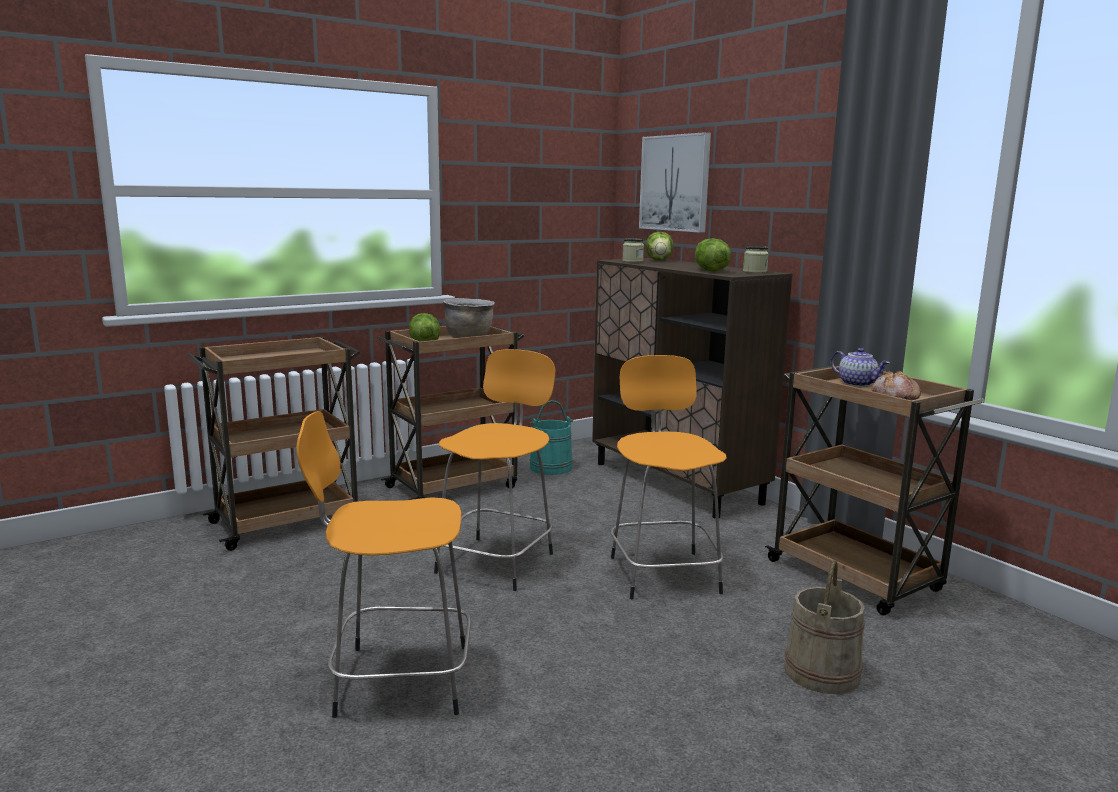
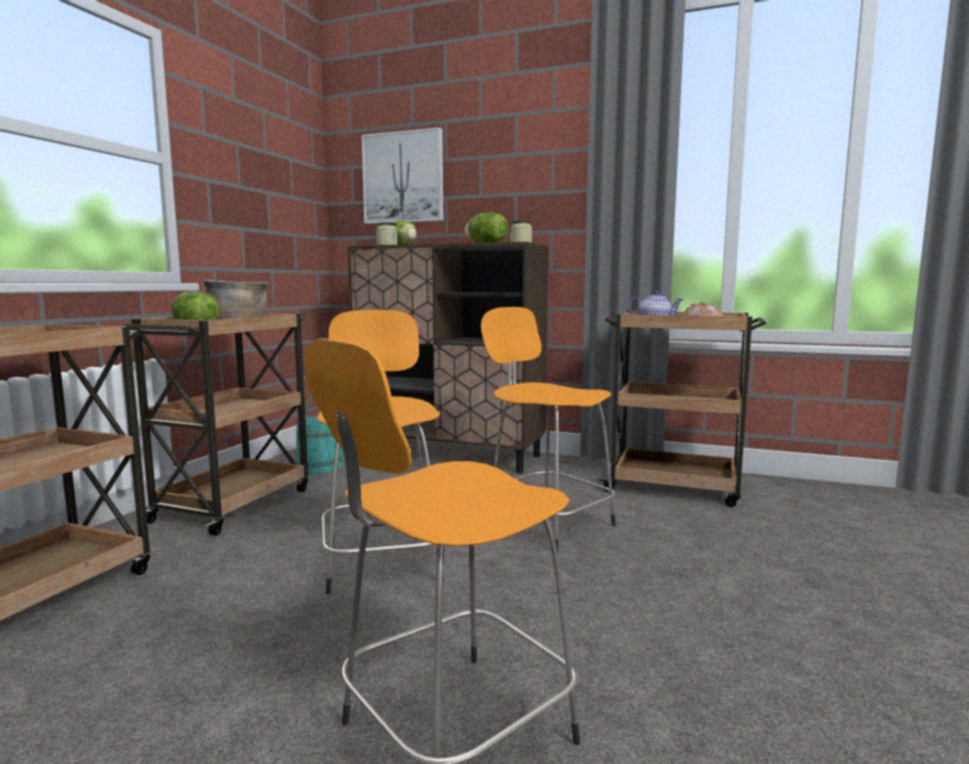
camera: 35 degrees left, 5 degrees down
(821, 672) = (769, 559): beige bucket -> none

